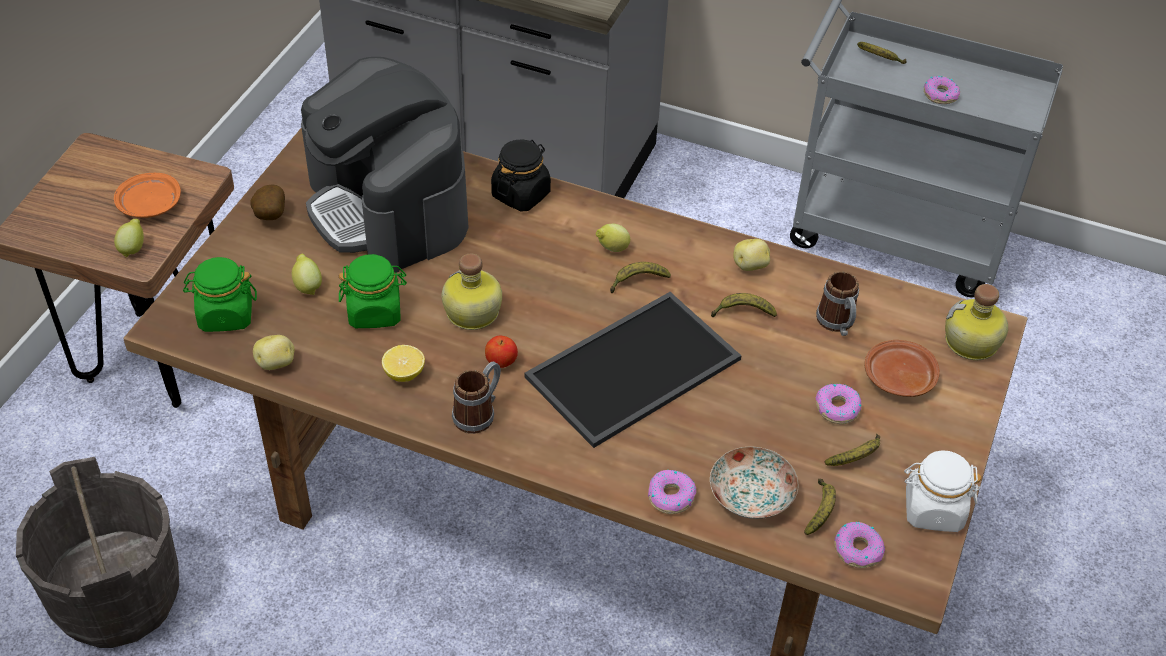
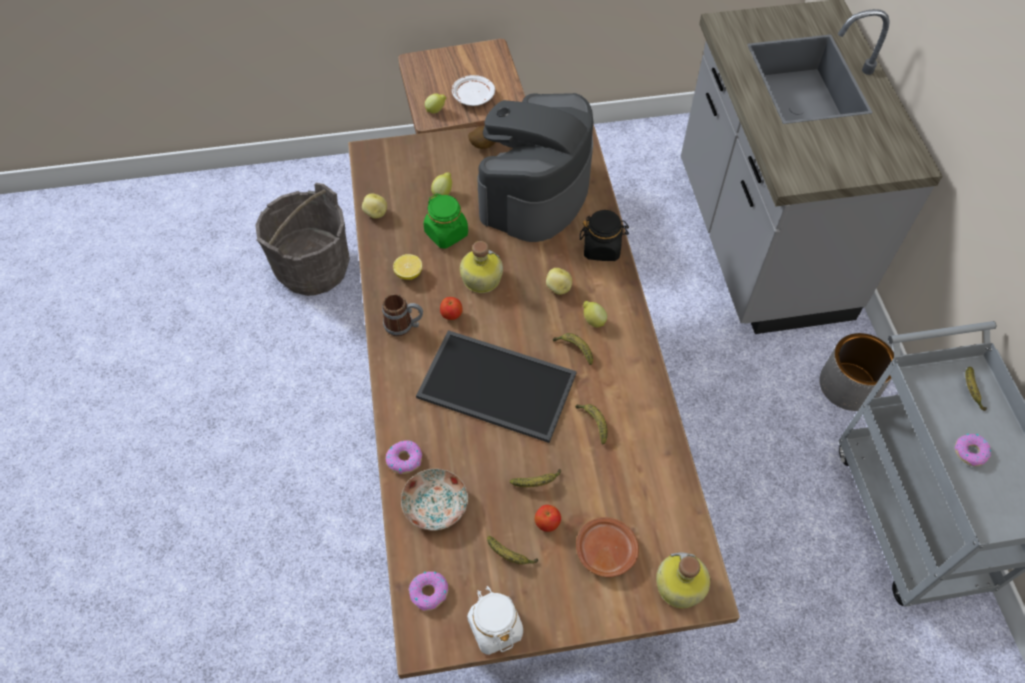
camera: 60 degrees right, 10 degrees up
(149, 205) = (473, 97): orange plate -> white plate
(225, 315) = (394, 171): green jar -> none
(726, 194) = (848, 386): none -> grey planter
(751, 266) = (642, 407): potato -> potato (558, 288)
(820, 511) = (448, 553): banana -> banana (537, 482)
(837, 324) = (628, 487): mug -> none
(837, 408) = (547, 523): donut -> apple

